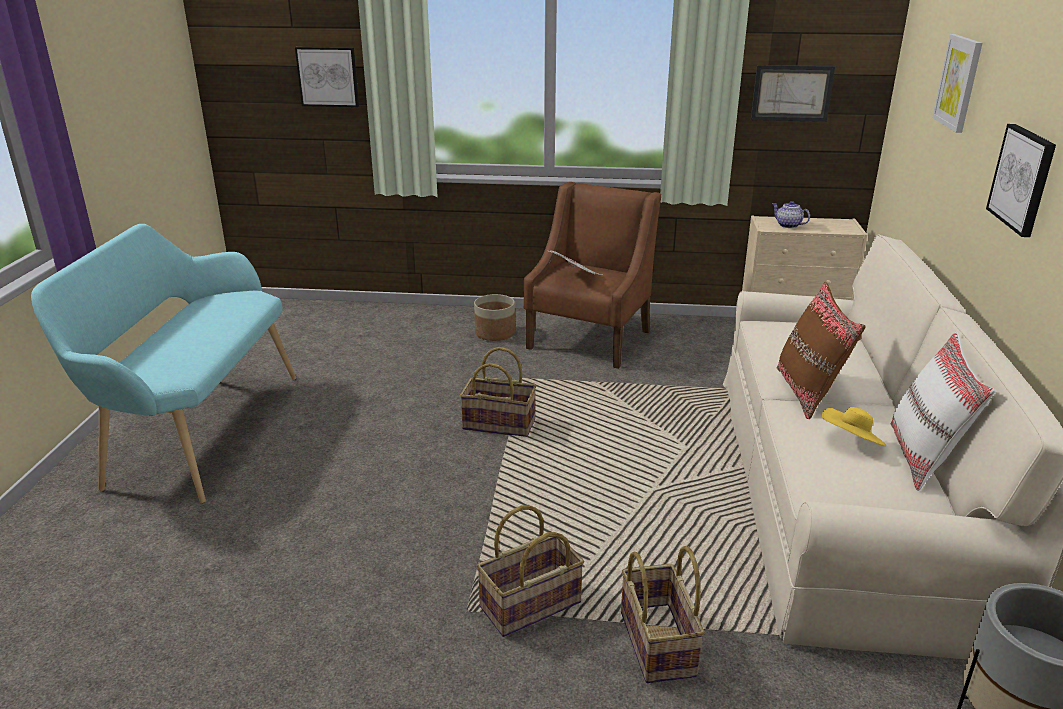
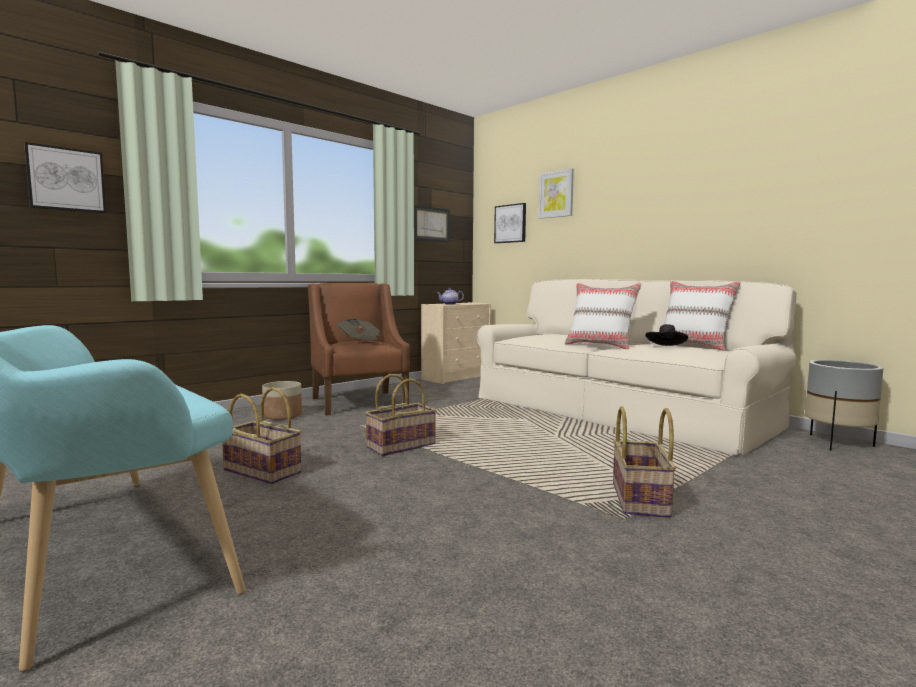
camera: 50 degrees left, 20 degrees down
(659, 643) = (717, 480): basket -> basket (263, 471)
(809, 393) = (600, 346): brown pillow -> white pillow
(851, 442) = (666, 347): yellow hat -> black hat
(1022, 179) = (648, 212): picture -> picture (510, 223)

